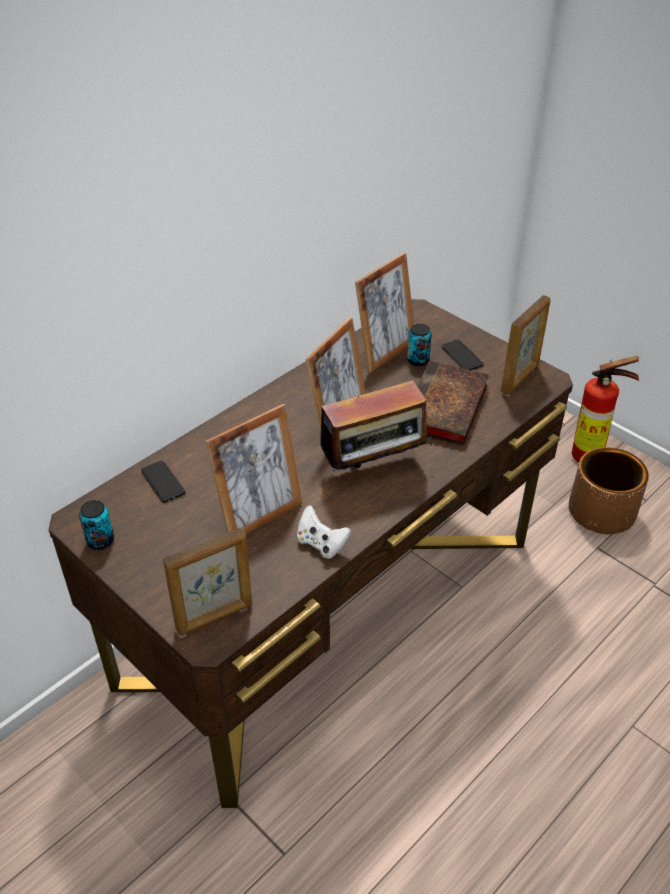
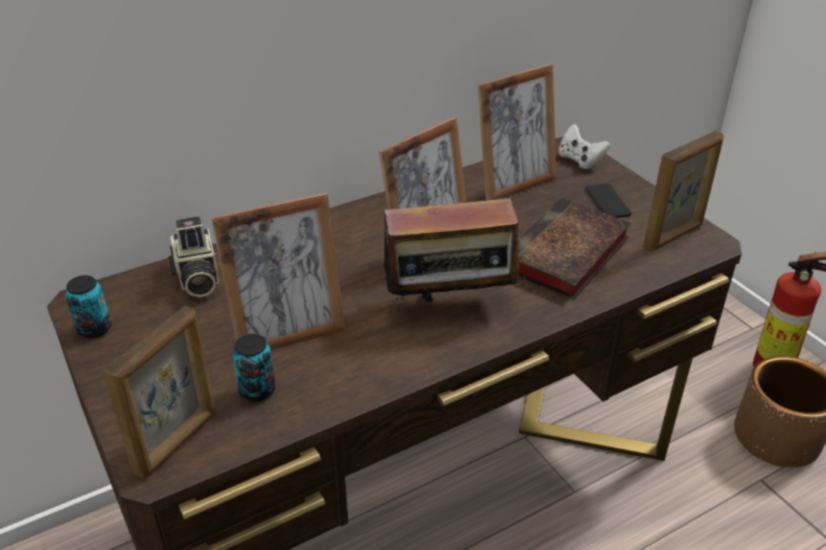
camera: 15 degrees right, 5 degrees down
(163, 482) = (196, 278): phone -> camera
(215, 617) = (177, 442): picture frame -> picture frame turned 45 degrees counterclockwise
(321, 544) = (347, 381): white game controller -> white game controller (580, 160)
(418, 360) = (551, 198): can -> can (257, 390)

